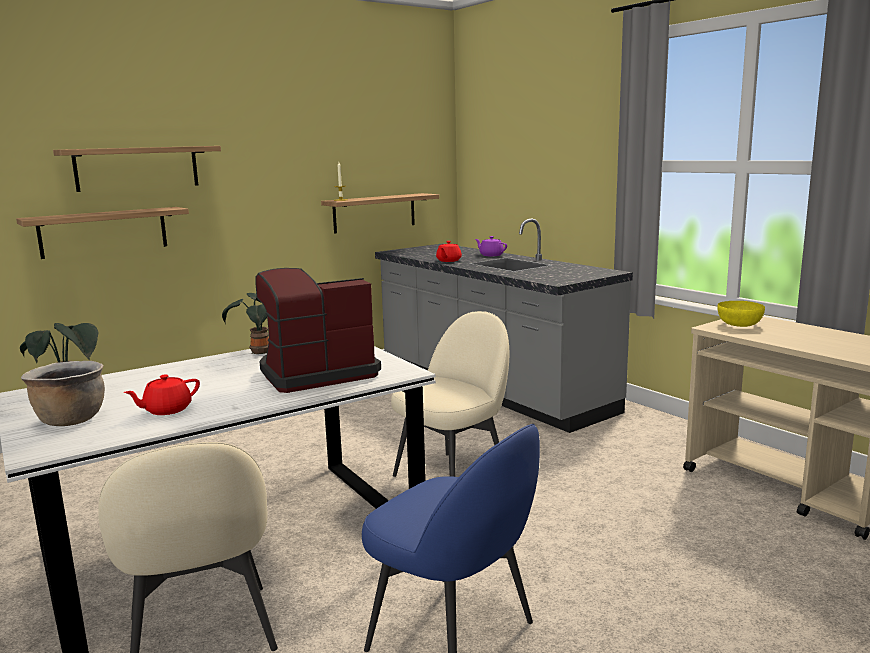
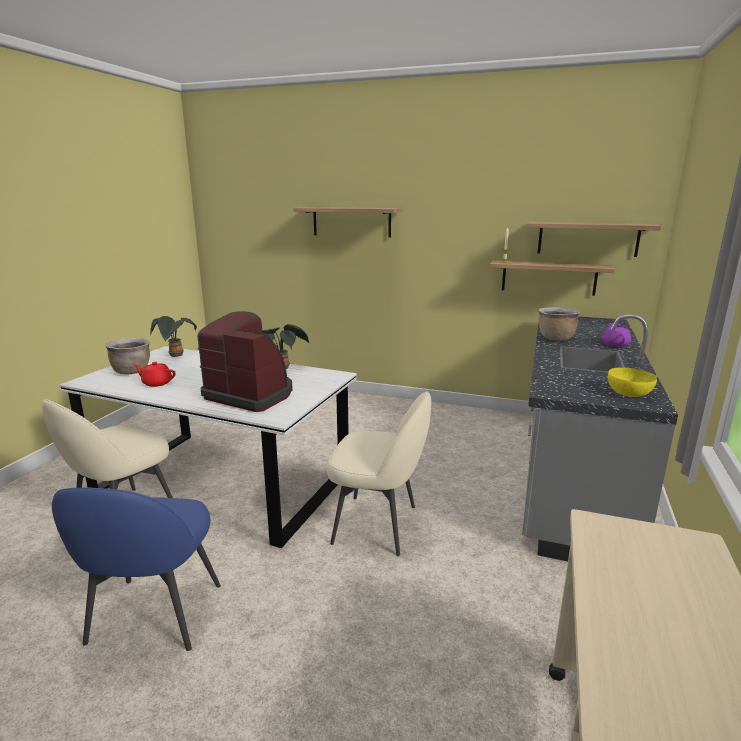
camera: 55 degrees right, 5 degrees up
(104, 232) = (327, 263): shelf -> shelf (587, 239)
(448, 261) = (555, 338): red teapot -> brown cooking pot
(739, 324) = (644, 541): yellow bowl -> yellow bowl (629, 393)

